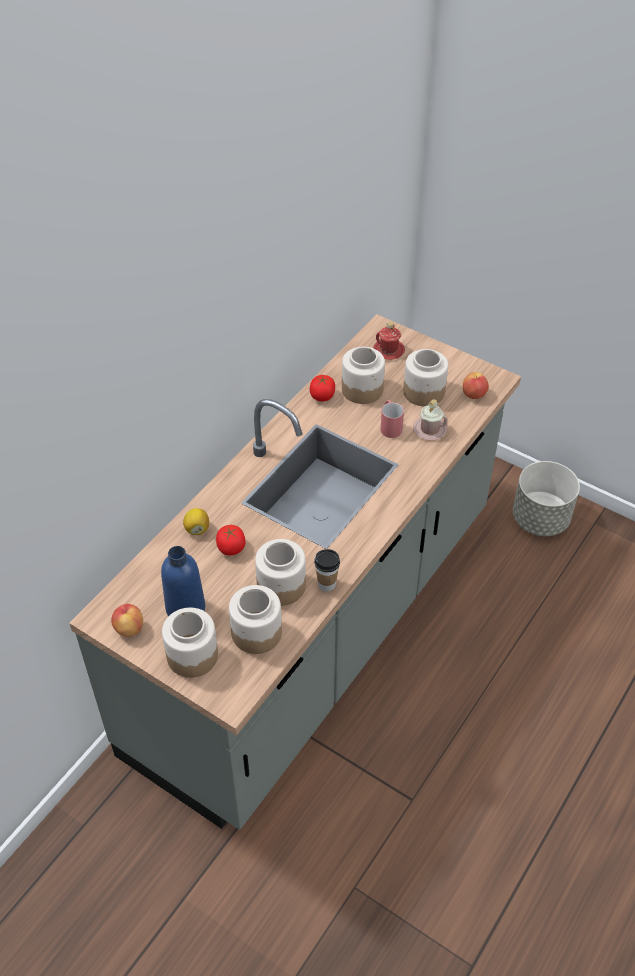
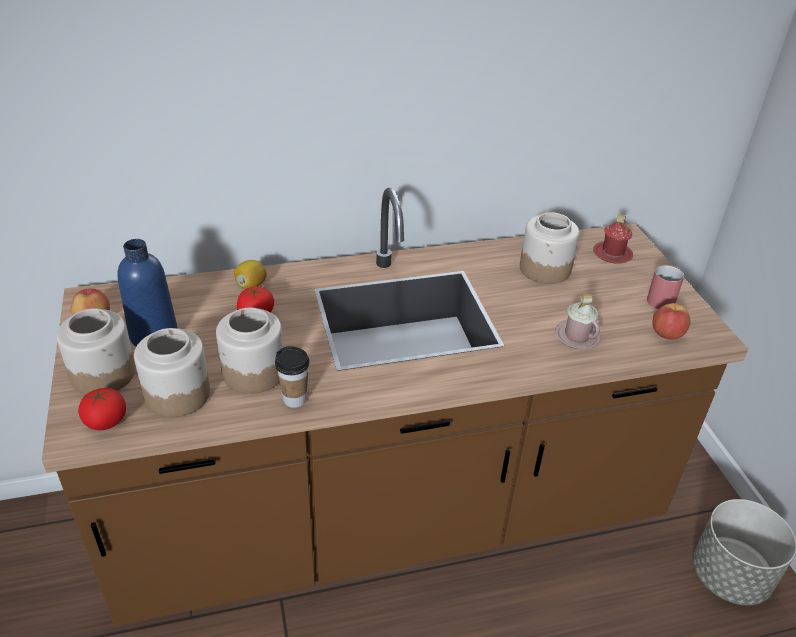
camera: 40 degrees right, 10 degrees down
(317, 630) = (389, 515): grey counter -> brown counter
(322, 396) = (498, 254): tomato -> tomato (106, 421)
(390, 426) = (536, 310): red mug -> red mug (663, 298)
(423, 392) = (609, 303): jar -> none

